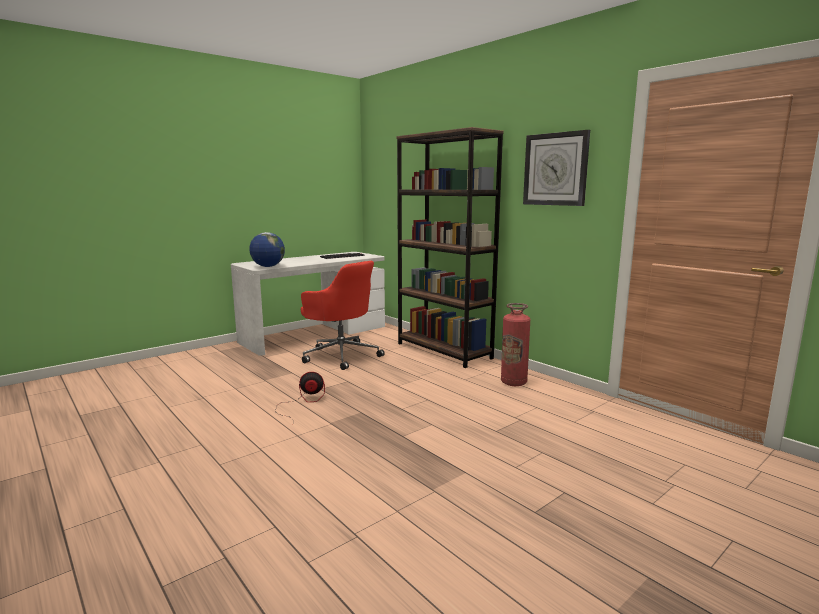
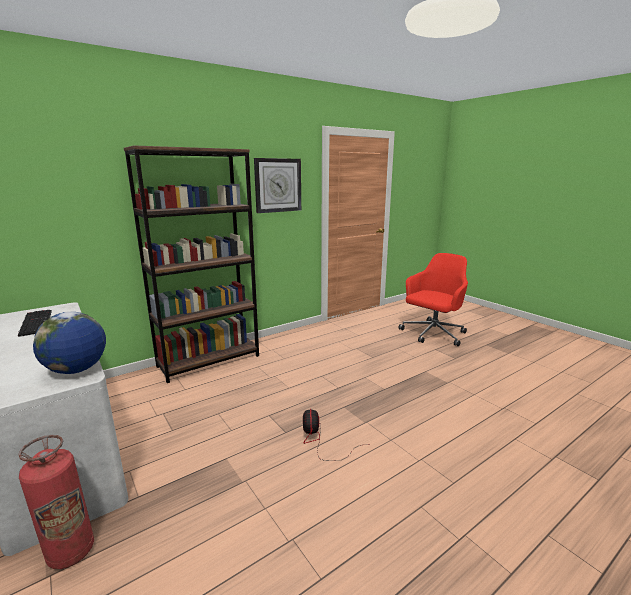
camera: 85 degrees left, 5 degrees up
(341, 355) = (181, 421): red office chair -> red office chair (432, 334)
(513, 382) = (296, 342): fire extinguisher -> fire extinguisher (71, 552)

